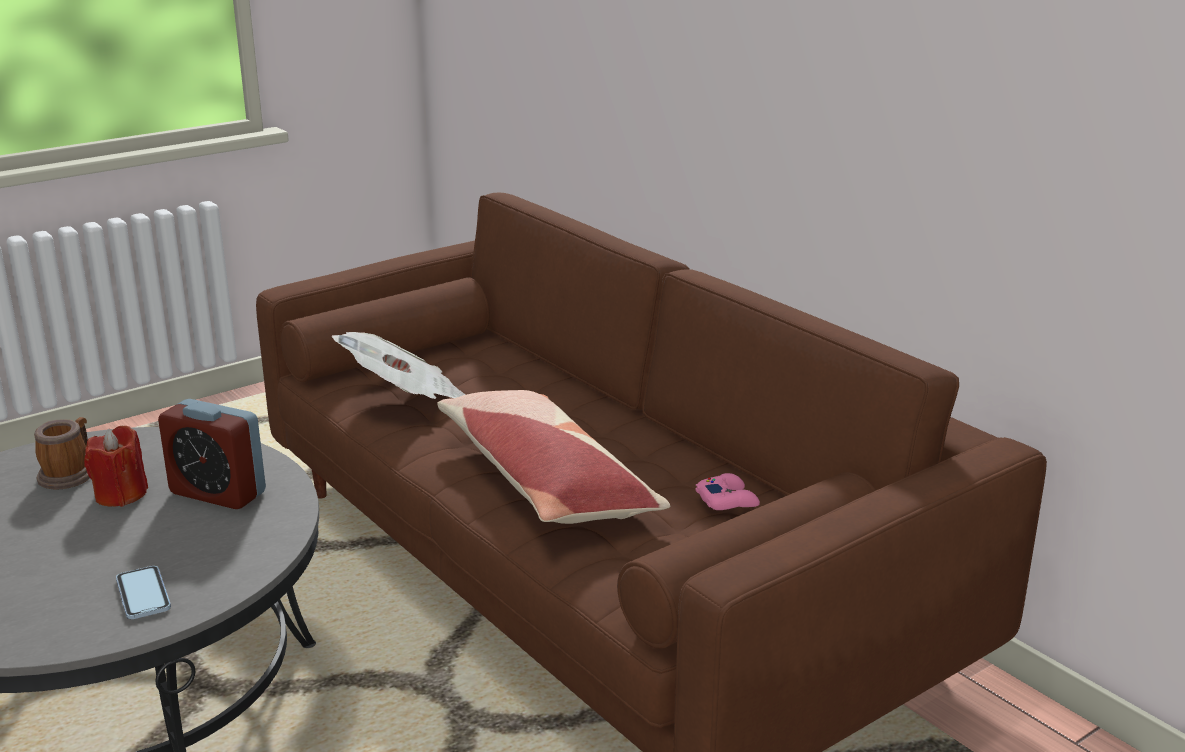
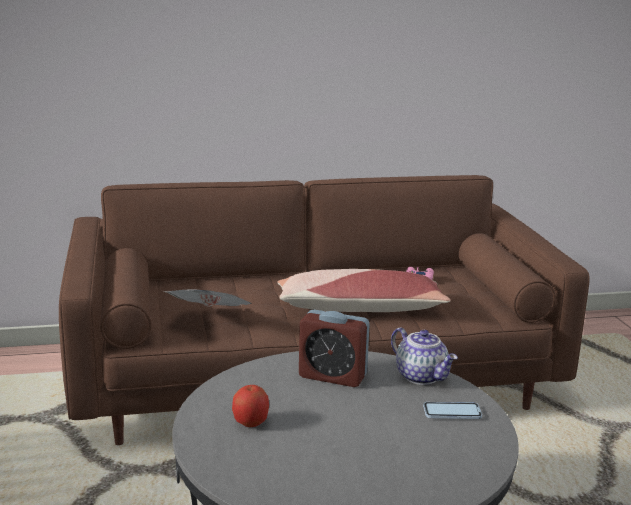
camera: 65 degrees left, 5 degrees down
(70, 474) = (250, 422): mug -> apple
(121, 495) = (305, 407): red candle -> none
(218, 493) = (332, 376): alarm clock -> alarm clock turned 60 degrees clockwise
(250, 553) = (422, 377): none -> teapot

